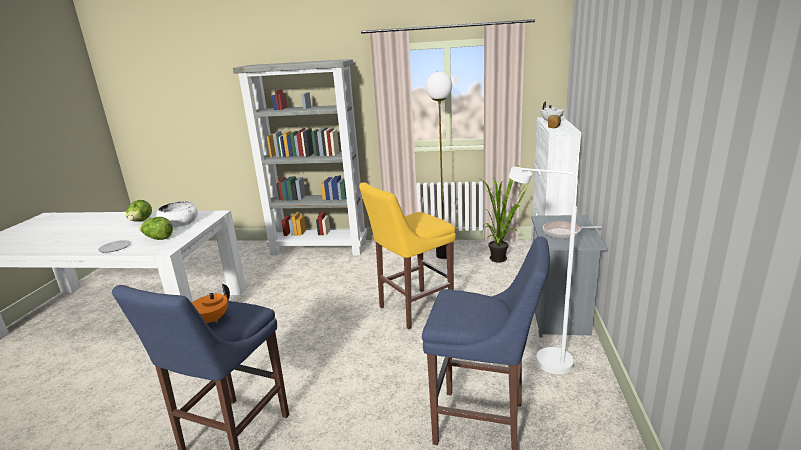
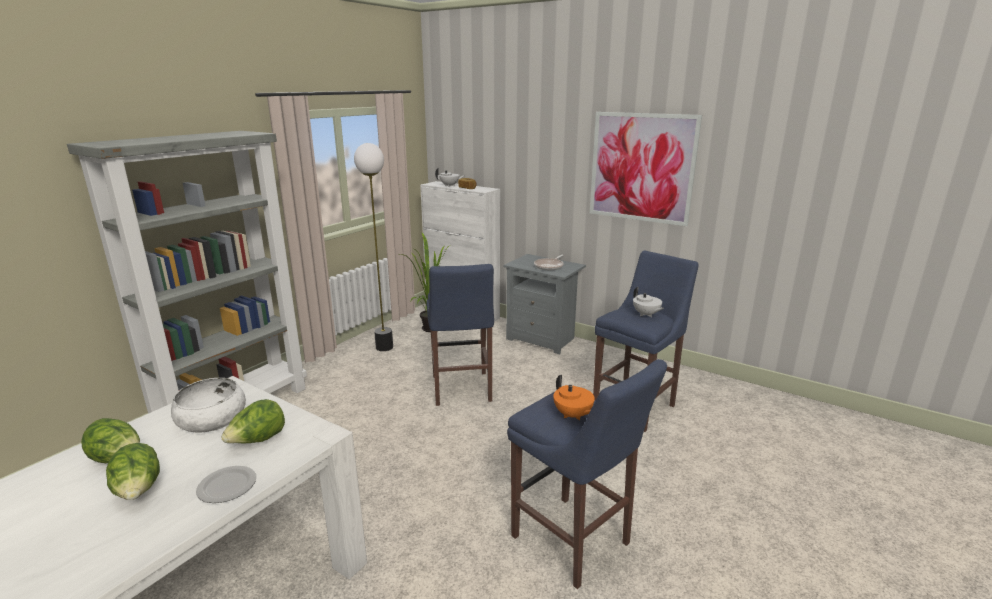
camera: 65 degrees left, 0 degrees up
(113, 234) = (139, 491): none -> lettuce
(412, 309) = (461, 390): yellow stool -> blue stool
(475, 311) = (646, 314): none -> white teapot
(543, 360) = (587, 363): white floor lamp -> none
(650, 124) = (641, 168): none -> picture

